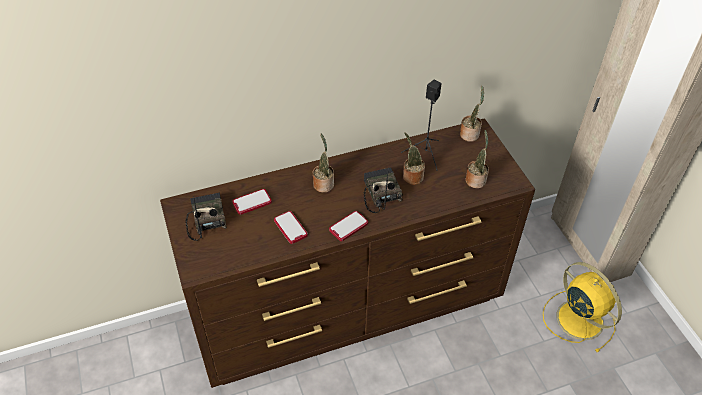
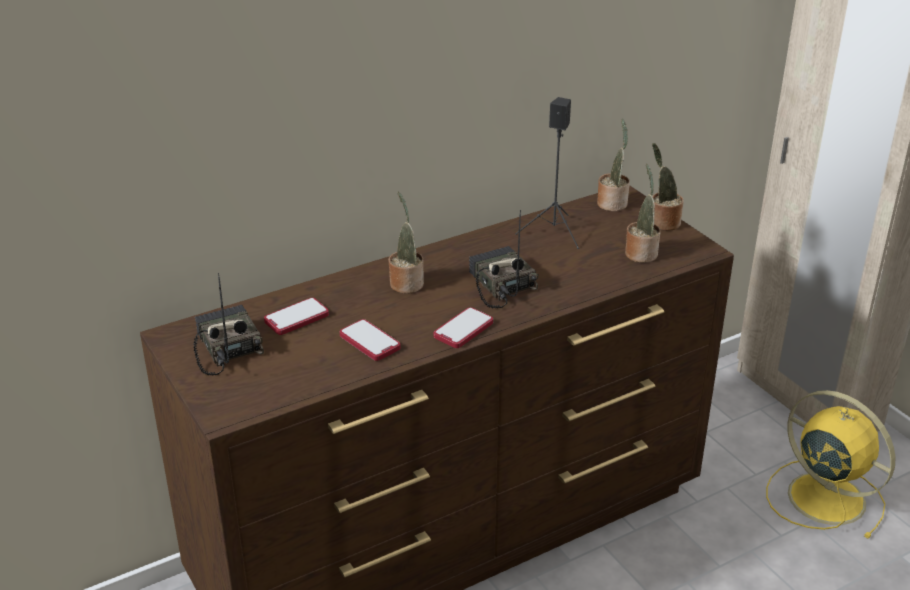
camera: 10 degrees left, 15 degrees down
(411, 176) = (541, 260): potted plant -> potted plant (662, 222)

